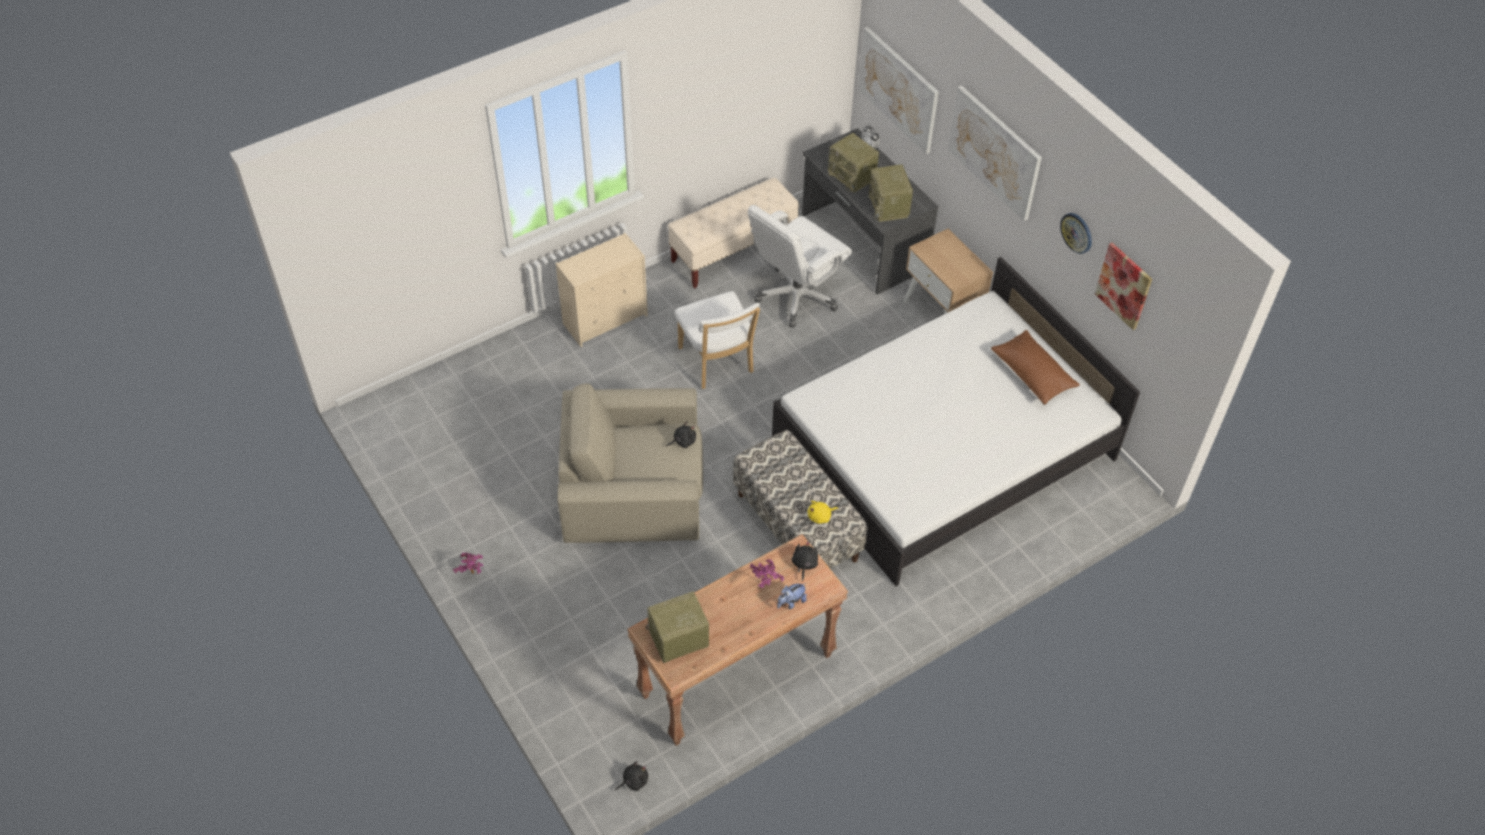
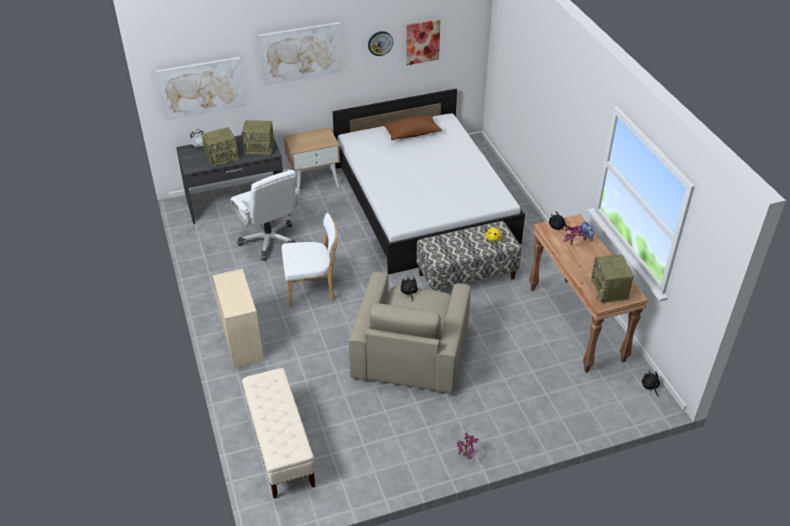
camera: 75 degrees left, 10 degrees down
(733, 251) = (210, 263): beige bench -> beige bench (280, 447)

